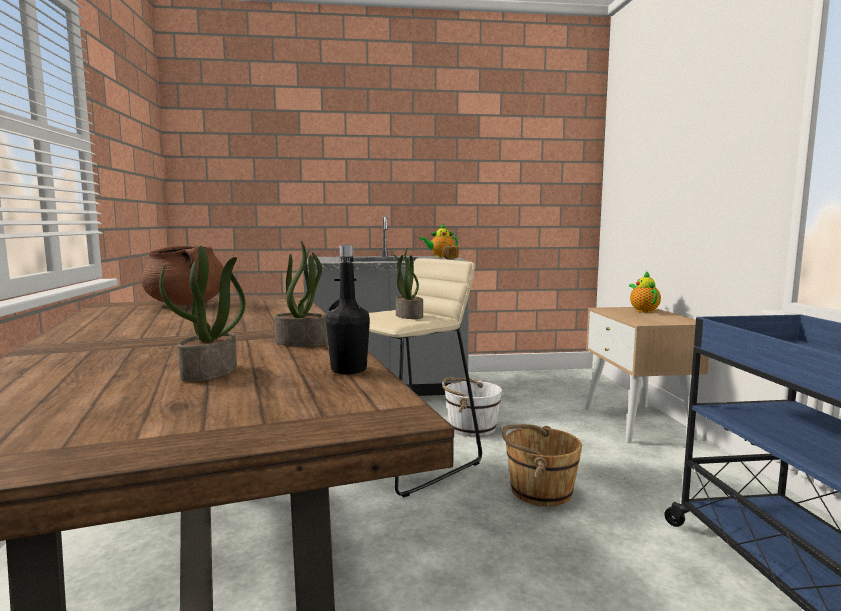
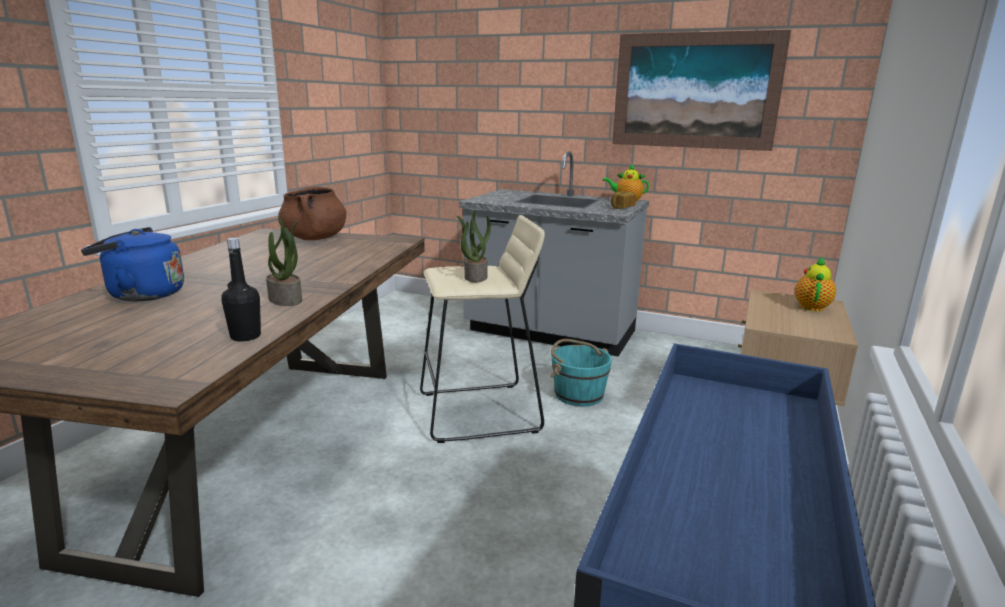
camera: 30 degrees right, 10 degrees up
(96, 363) = (142, 295): none -> blue kettle
(210, 372) = (173, 318): potted plant -> none
(471, 427) = (578, 394): white bucket -> turquoise bucket
(482, 163) = (695, 91): none -> picture
(539, 490) = (559, 477): brown bucket -> none

